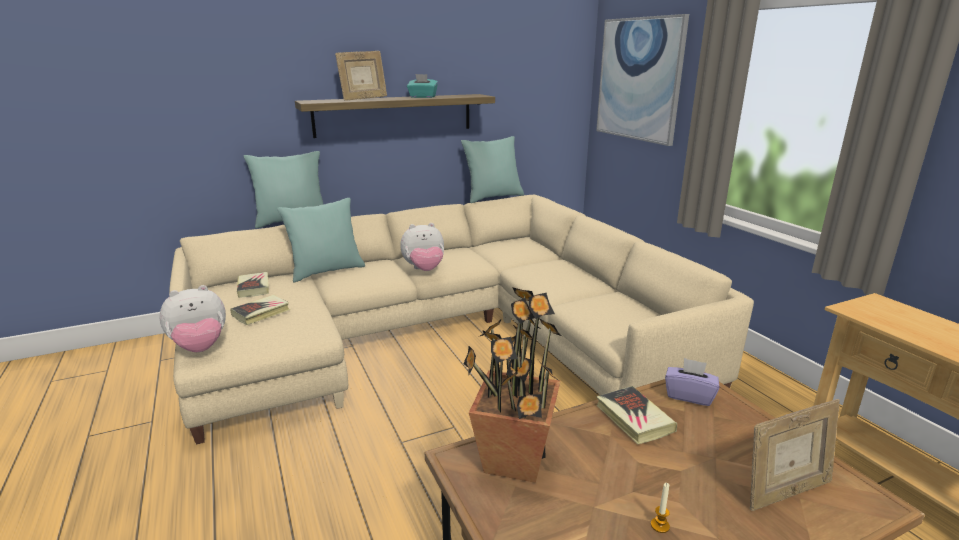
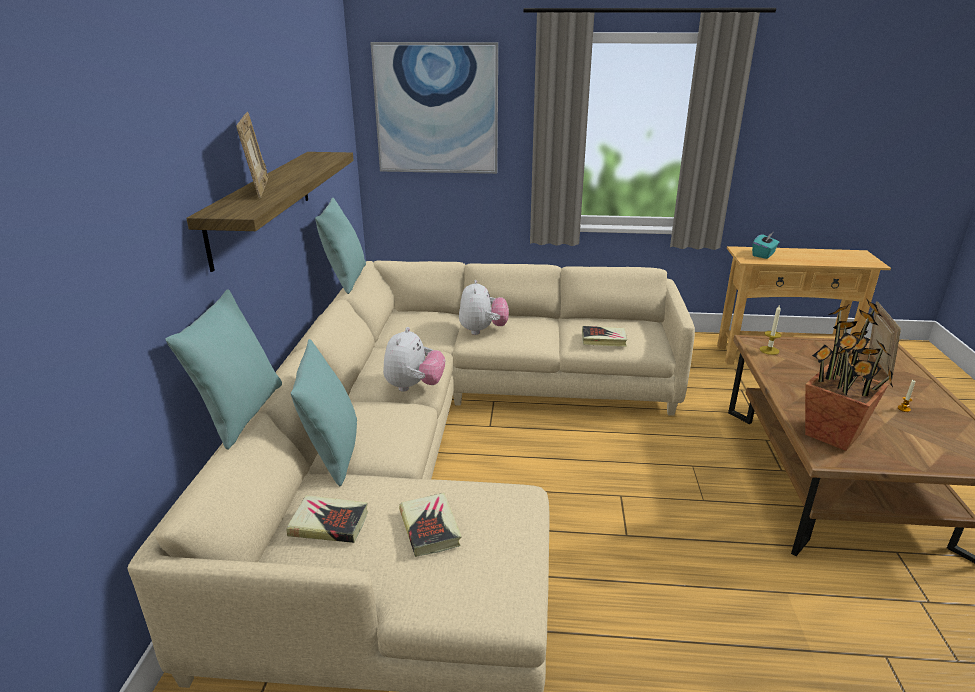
camera: 60 degrees left, 5 degrees up
(200, 348) = (483, 604): plush toy -> plush toy (482, 330)
(422, 97) = (298, 170): turquoise tissue box -> turquoise tissue box (763, 254)
(634, 418) = (791, 377): book -> book (604, 339)
(689, 395) = (769, 350): purple tissue box -> candle

